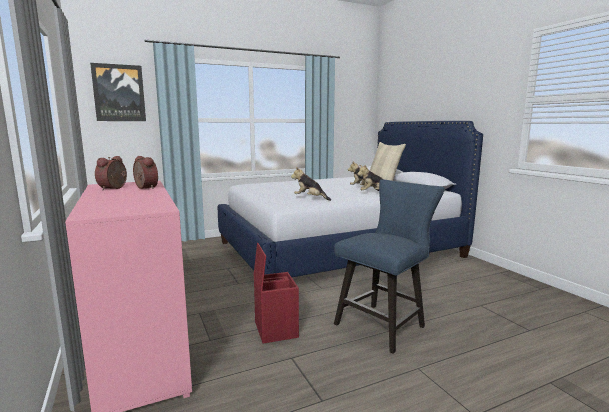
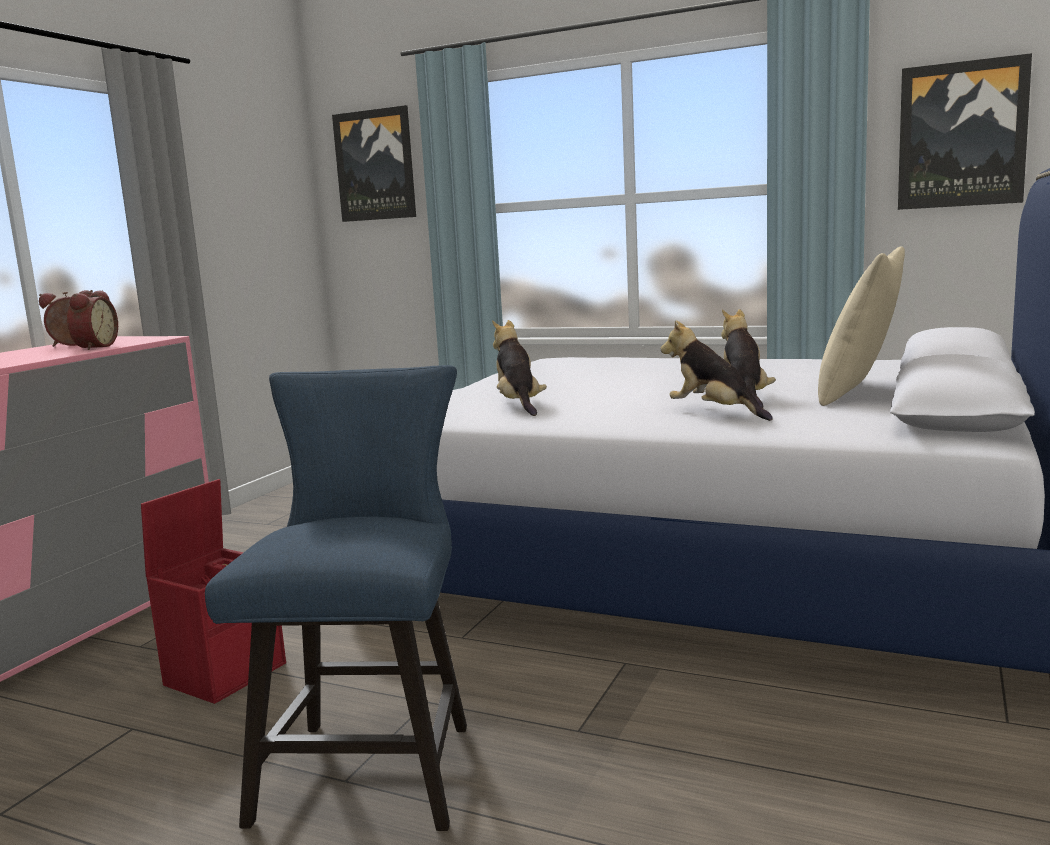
camera: 50 degrees right, 0 degrees up
(352, 108) = (961, 135): none -> picture
(384, 324) = (372, 763): blue chair -> blue chair turned 90 degrees counterclockwise

